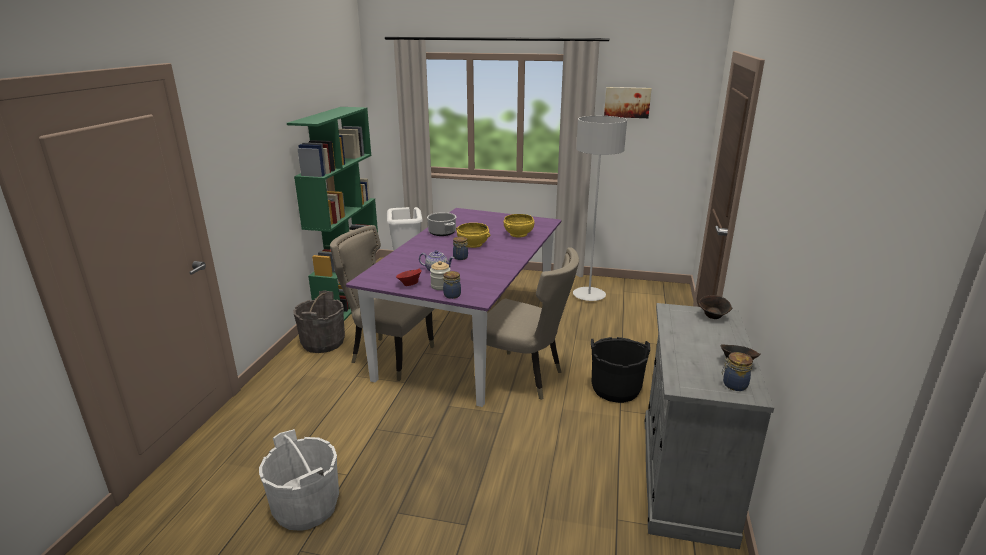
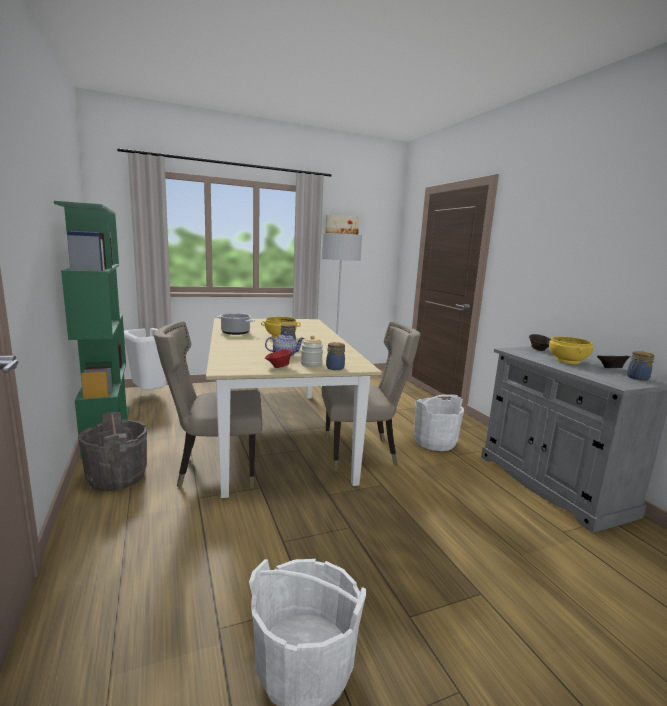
camera: 35 degrees left, 10 degrees down
(469, 337) = (276, 434): purple dining table -> beige dining table
(519, 234) = (306, 328): yellow bowl -> yellow bowl (568, 361)
(615, 389) = (434, 442): black bucket -> white bucket

